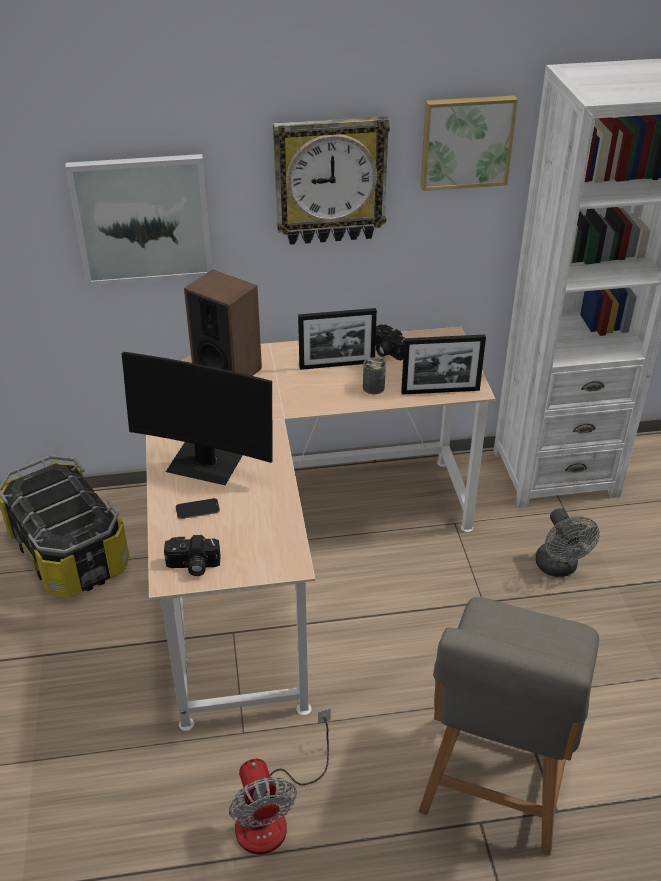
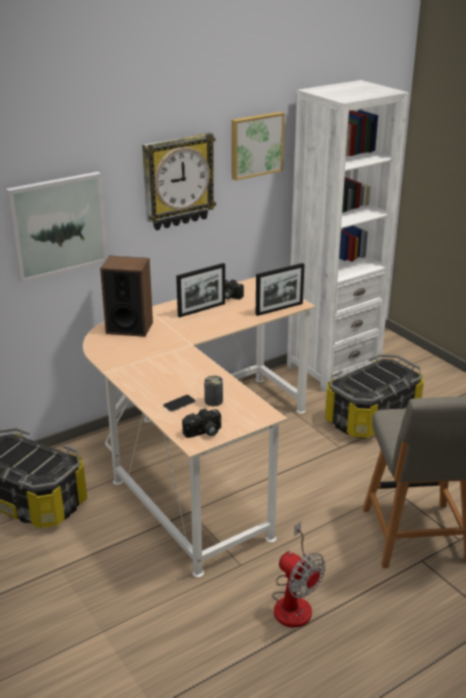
camera: 25 degrees left, 10 degrees down
(206, 464) = (162, 379): monitor -> none
(373, 387) = (236, 316): can -> can (213, 401)
(559, 568) = (371, 417): grey fan -> storage box

